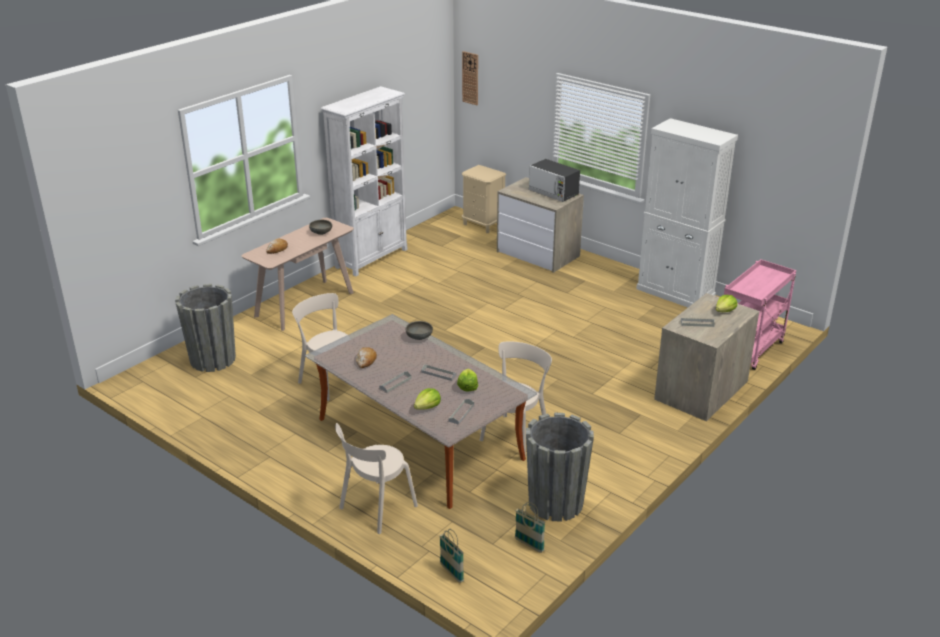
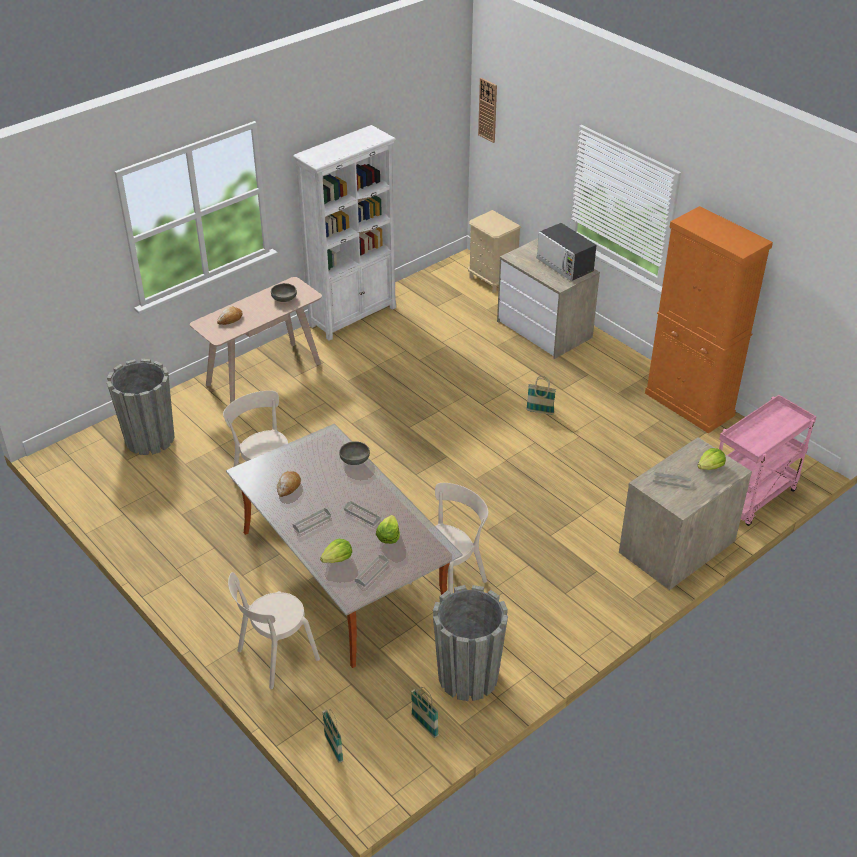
camera: 10 degrees right, 10 degrees up
(553, 309) = (540, 411): none -> basket
(675, 293) = (689, 404): white cabinet -> orange cabinet

